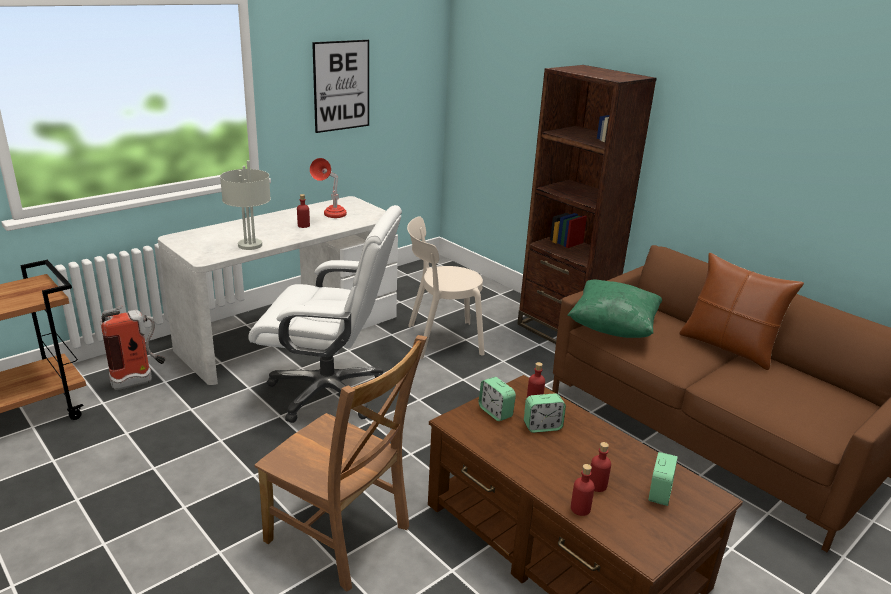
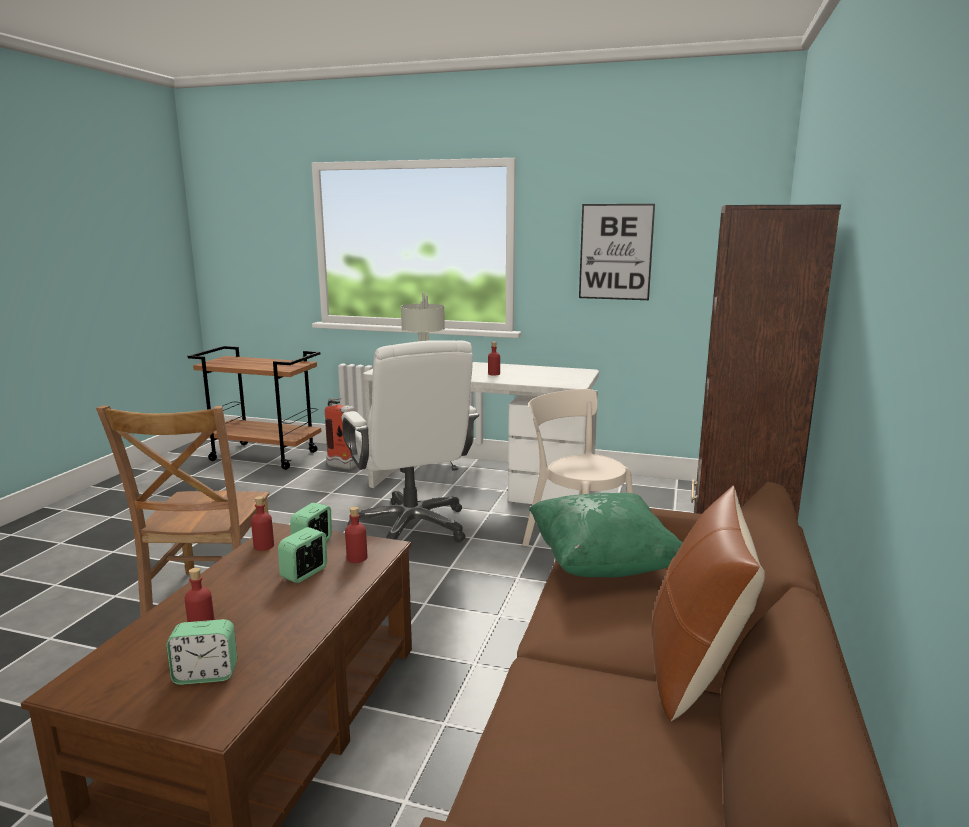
camera: 60 degrees right, 10 degrees down
(331, 216) = (532, 375): red table lamp -> none
(542, 426) = (304, 573): alarm clock -> alarm clock turned 75 degrees clockwise
(580, 508) = (150, 627): red bottle -> red bottle (264, 546)

